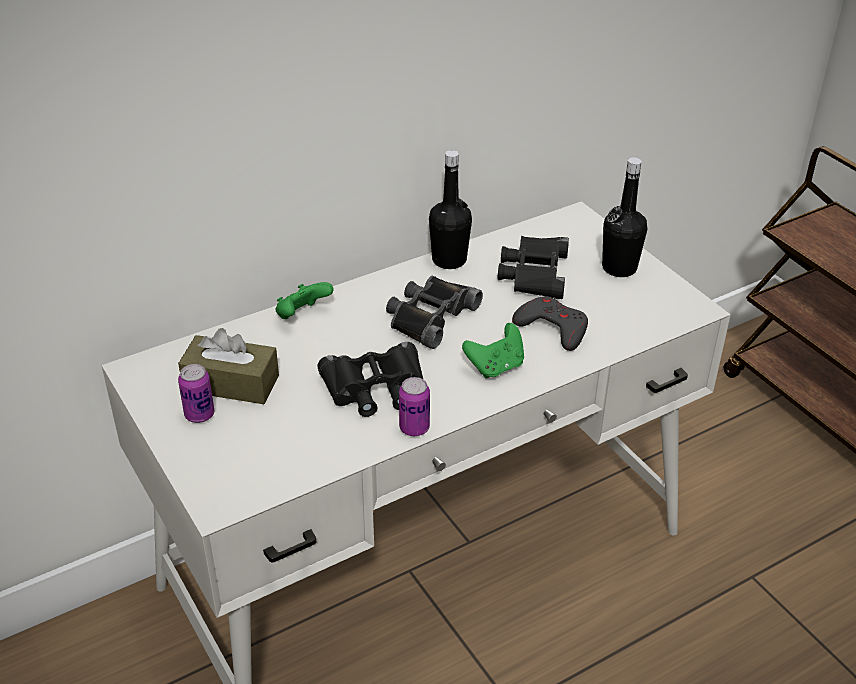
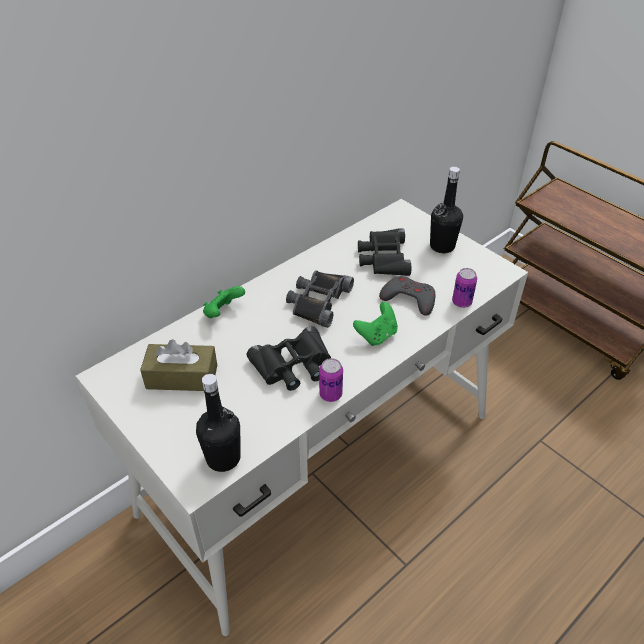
camera: 10 degrees left, 5 degrees up
(199, 415) = (163, 407): can -> can (461, 302)
(449, 260) = (320, 255): black bottle -> black bottle (223, 458)

